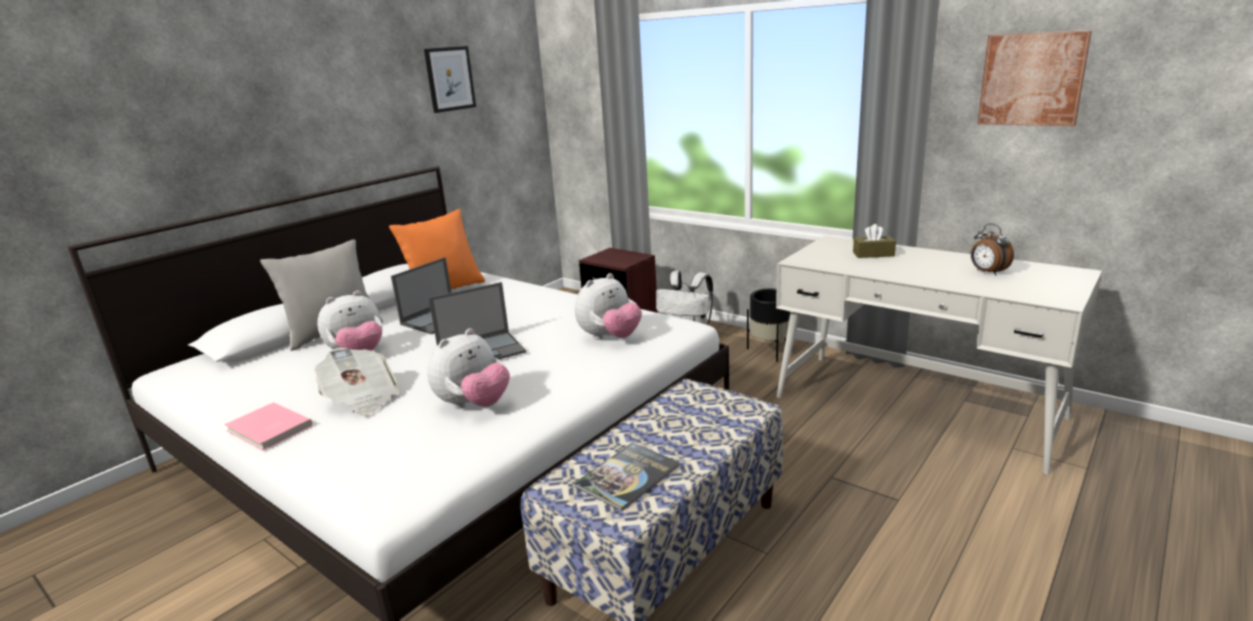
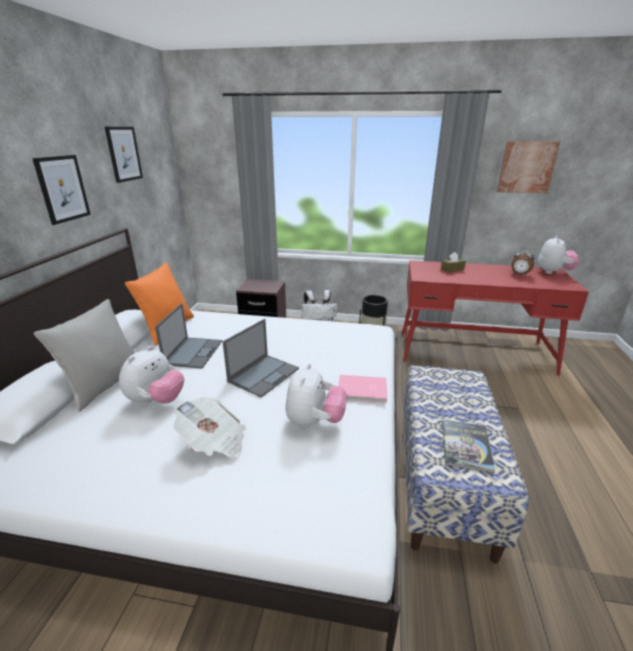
camera: 30 degrees left, 5 degrees up
(268, 429) = (153, 499): pink book -> pink book (363, 391)
(356, 119) = (62, 189): none -> picture
(610, 338) = (341, 346): plush toy -> plush toy (553, 272)
(916, 407) = (474, 352): white desk -> red desk

